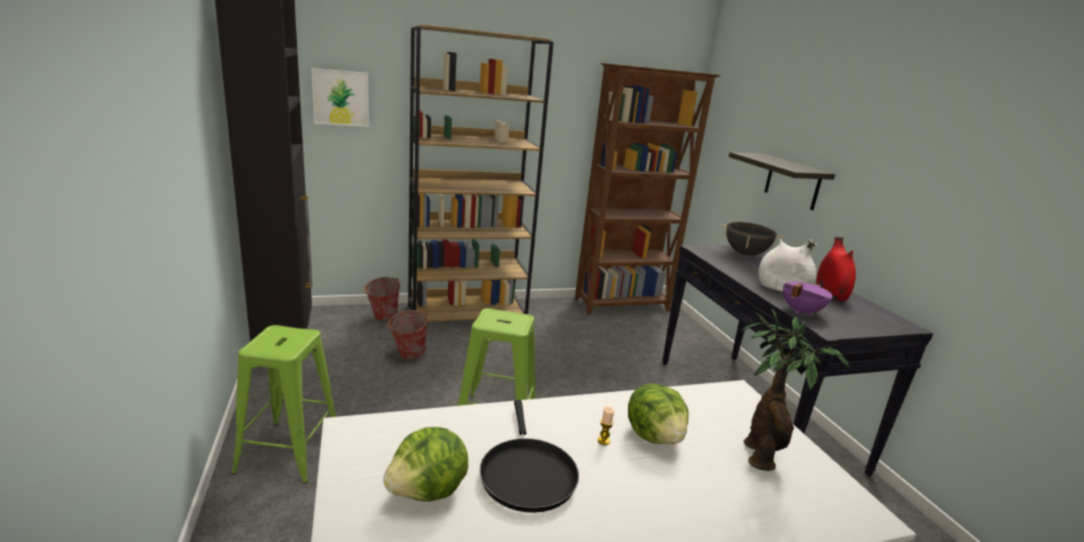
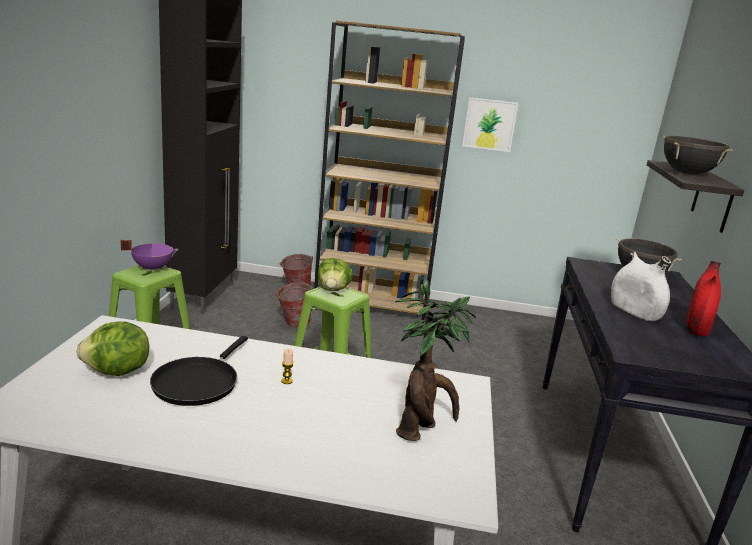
camera: 25 degrees right, 0 degrees up
(341, 98) = (282, 87): picture -> picture (489, 124)
(623, 305) = (546, 326): brown bookcase -> none
(655, 436) = (336, 390): lettuce -> lettuce (333, 290)
(779, 163) = (687, 173): none -> black cooking pot
(800, 311) = (624, 332): purple cooking pot -> purple cooking pot (152, 268)

